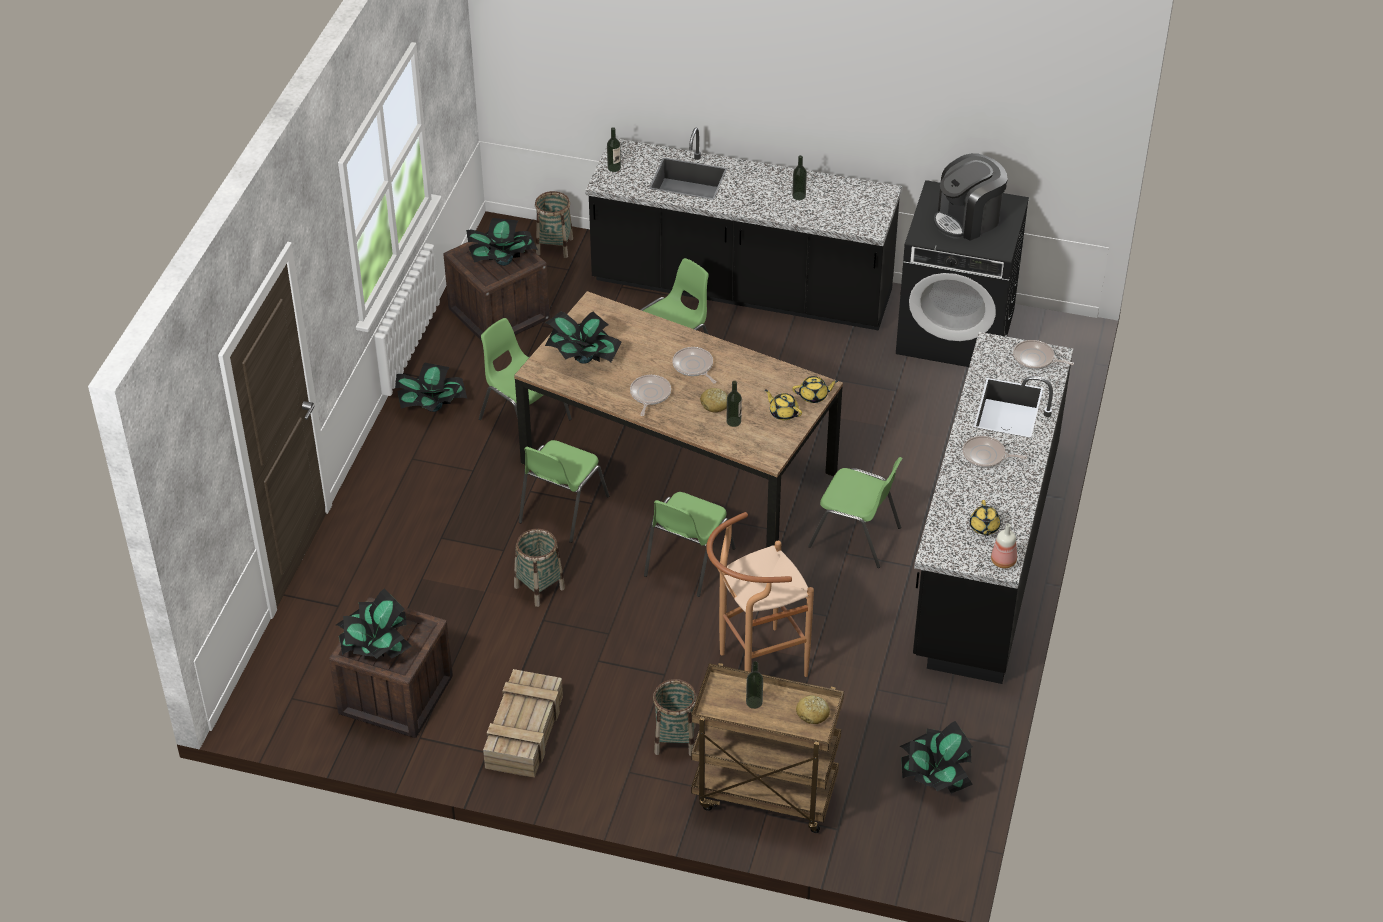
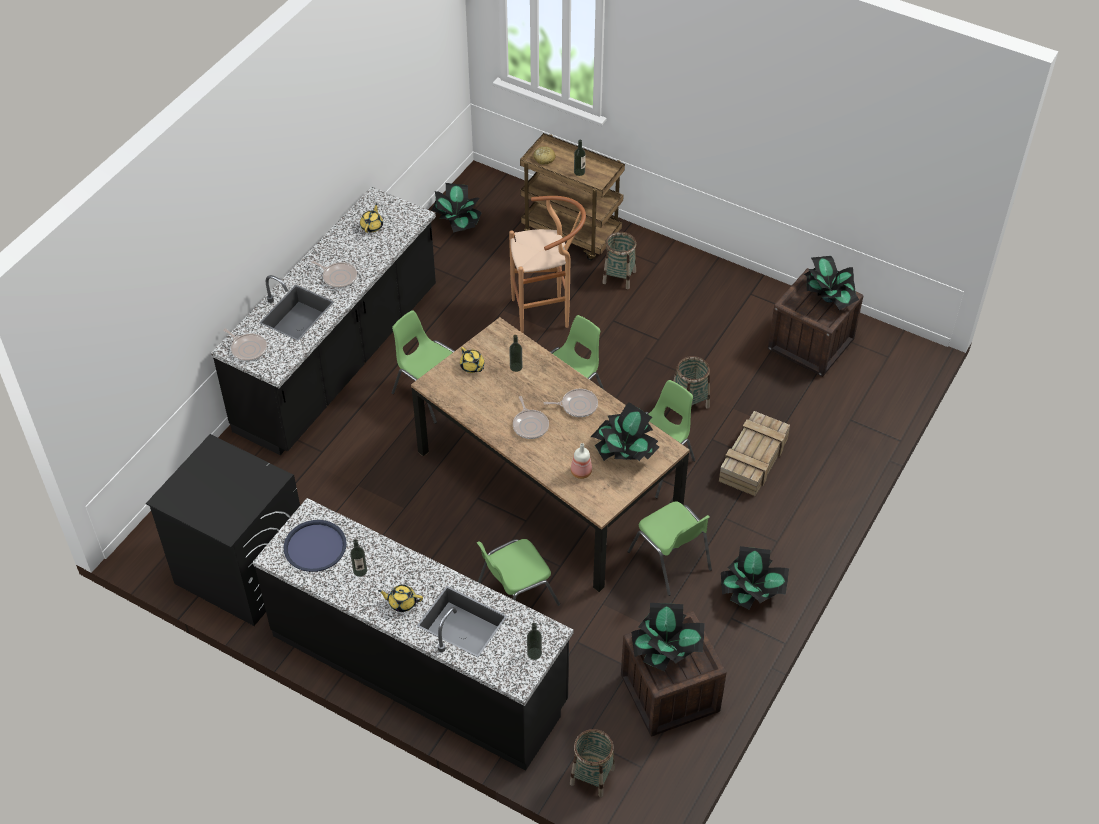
camera: 165 degrees left, 5 degrees up
(524, 733) = (722, 300): crate -> crate (753, 459)
(649, 395) = (577, 405): frying pan -> frying pan turned 120 degrees counterclockwise
(715, 404) = (525, 385): bread -> none
(814, 396) = (440, 376): yellow teapot -> yellow teapot (402, 602)
(851, 205) = (315, 546): none -> blue tray
(968, 220) = (219, 488): coffee machine -> none
(1004, 561) = (372, 201): bottle -> bottle (580, 472)

